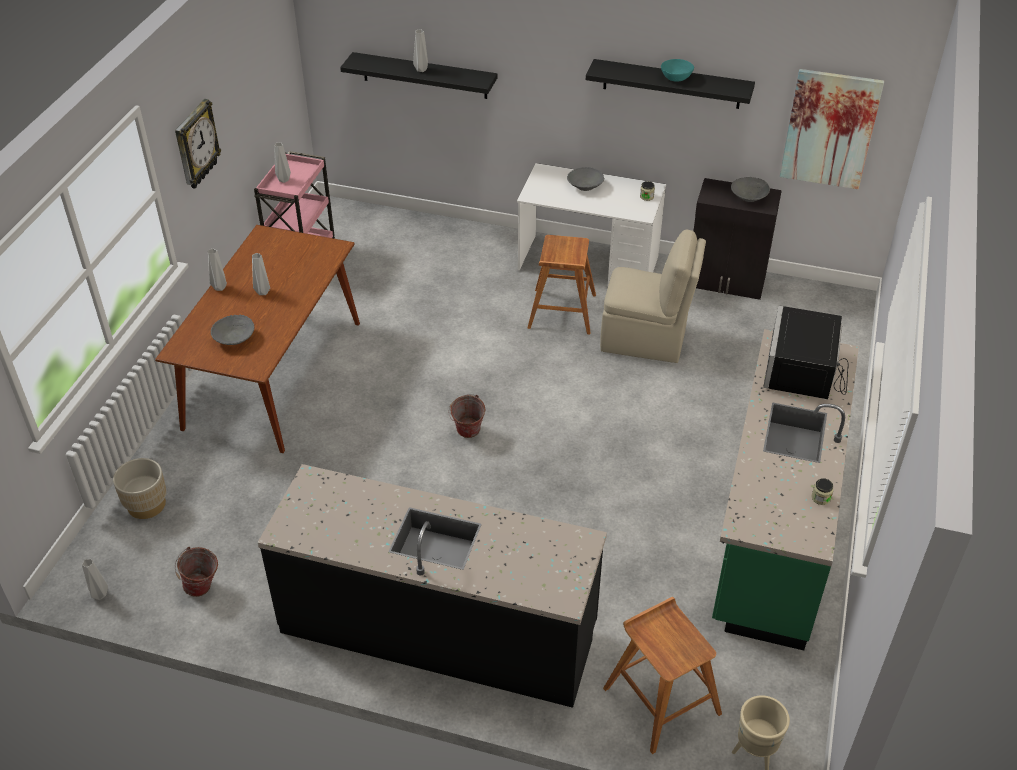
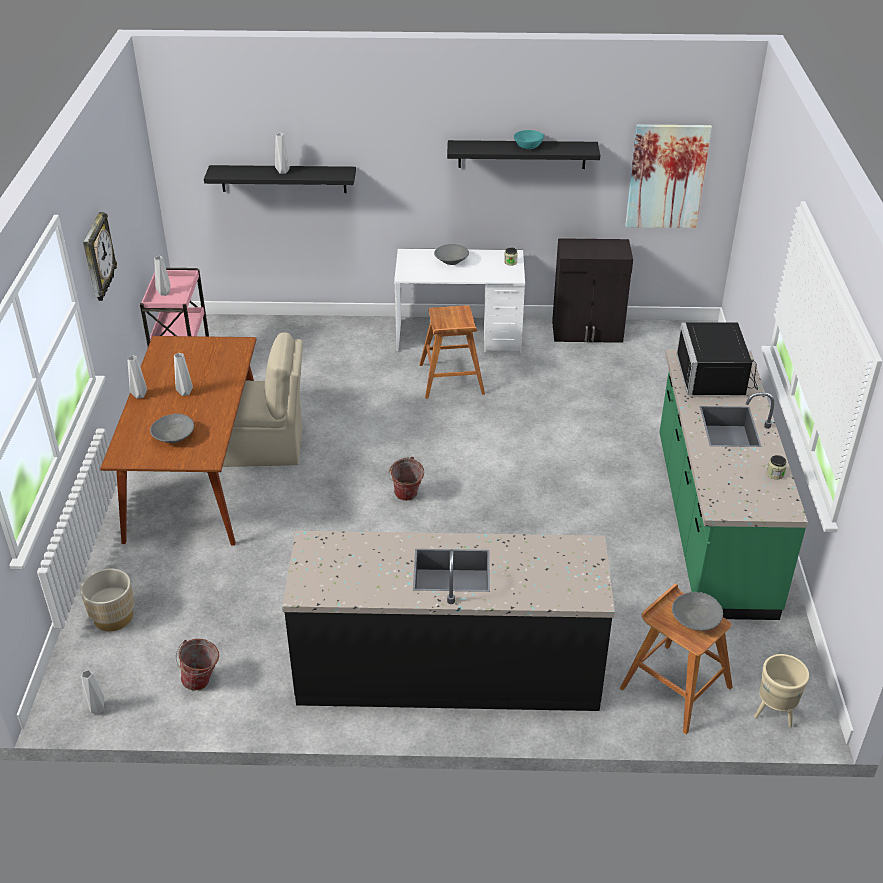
camera: 15 degrees left, 5 degrees down
(646, 339) = (536, 390): beige chair -> beige chair (264, 448)
(749, 197) = (603, 248): grey bowl -> grey bowl (695, 620)

